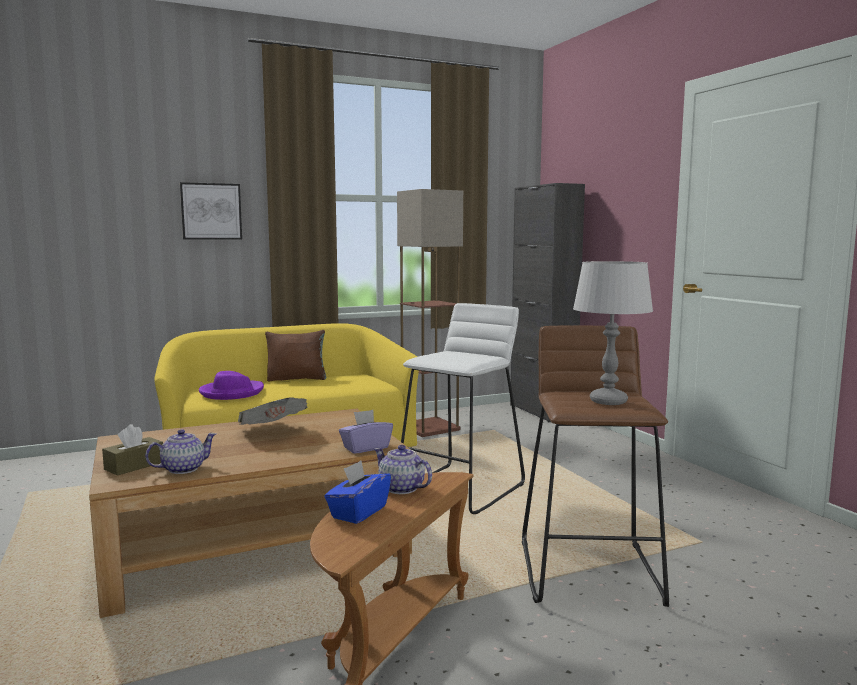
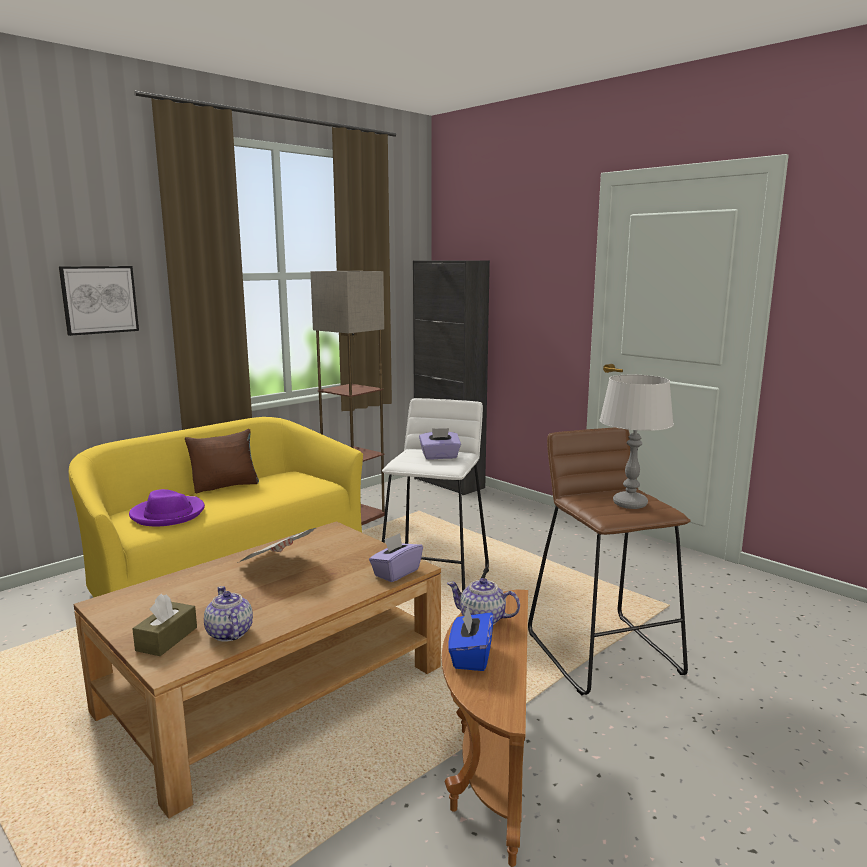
camera: 20 degrees left, 5 degrees up
(182, 469) = (229, 633): teapot -> teapot turned 60 degrees counterclockwise
(465, 357) = (440, 456): none -> purple tissue box

